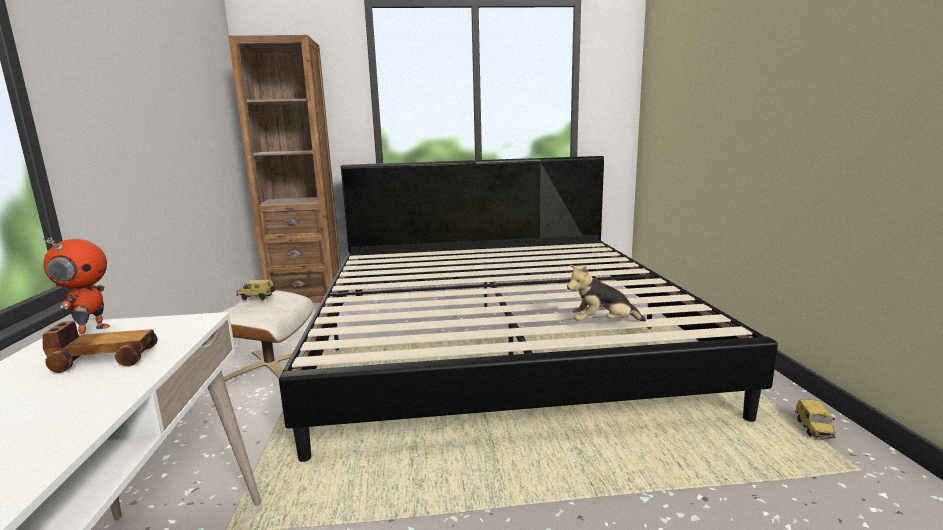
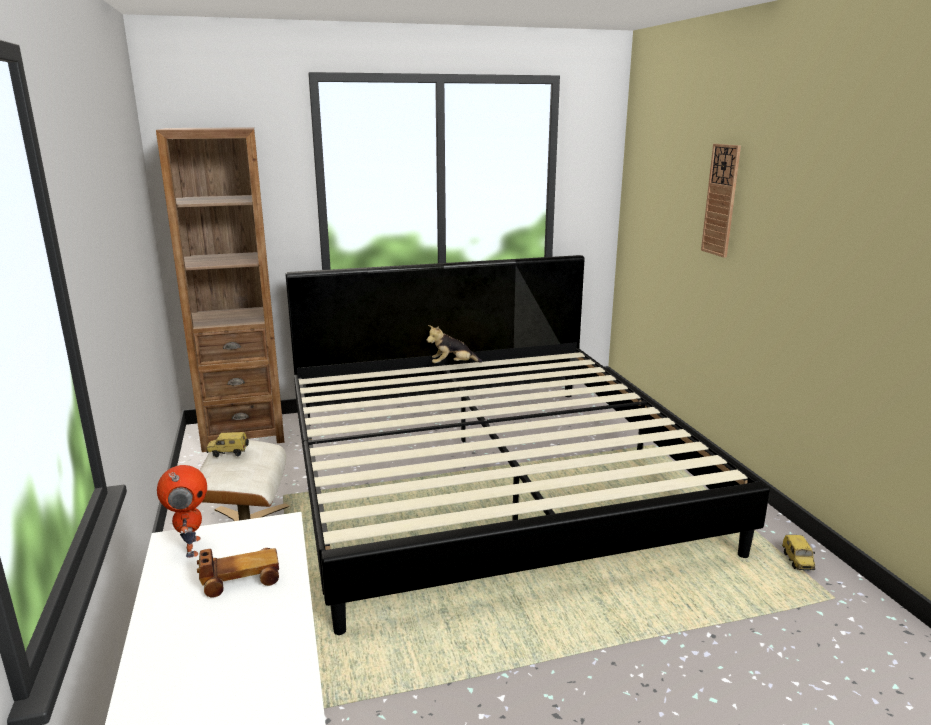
camera: 10 degrees left, 5 degrees up
(602, 324) = (611, 473): plush toy -> plush toy (452, 365)
(727, 77) = (721, 200): none -> wall clock

